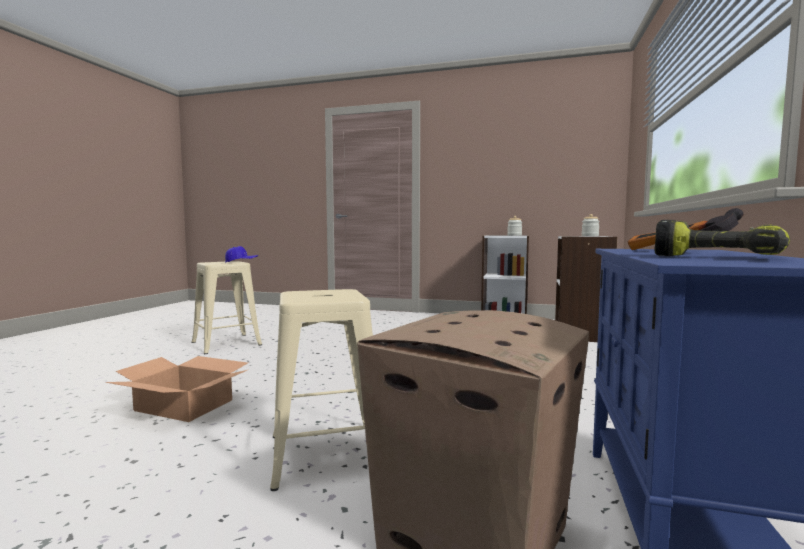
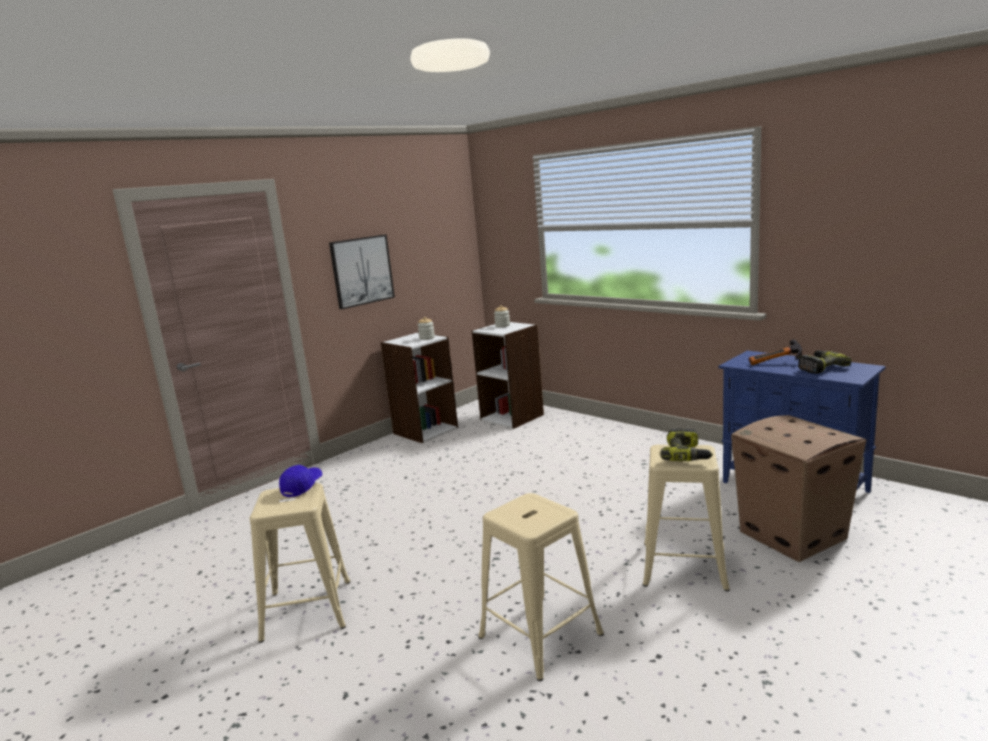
camera: 60 degrees left, 10 degrees up
(184, 405) = (540, 635): cardboard box -> beige stool
(325, 295) = (687, 455): none -> power drill
(480, 173) = (361, 271): none -> picture

